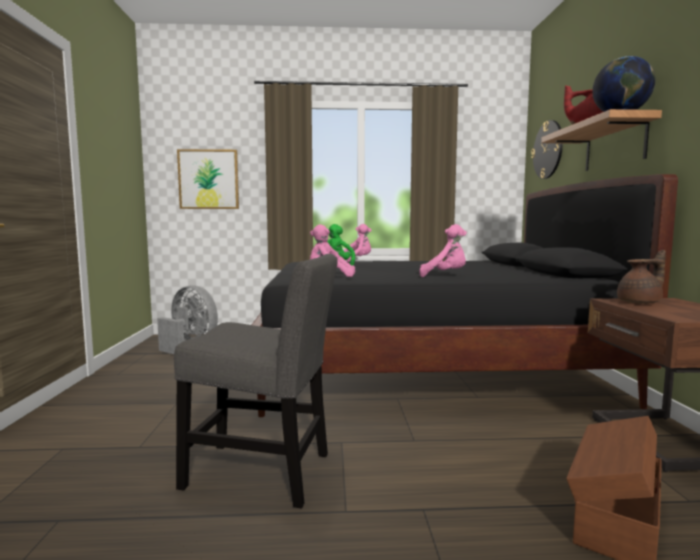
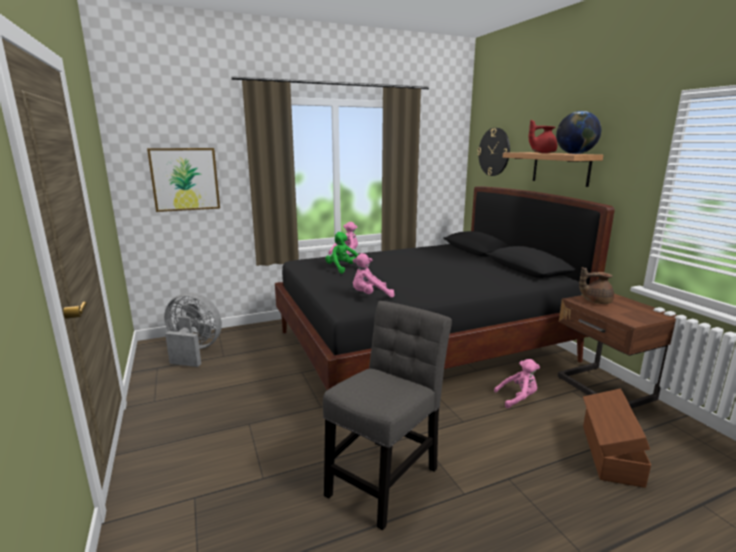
camera: 20 degrees left, 10 degrees up
(265, 472) = (385, 476): grey chair -> grey chair turned 45 degrees counterclockwise
(444, 275) = (454, 283): pink plush toy -> pink plush toy (518, 398)
(641, 302) = (595, 301): brown teapot -> brown teapot turned 135 degrees counterclockwise

